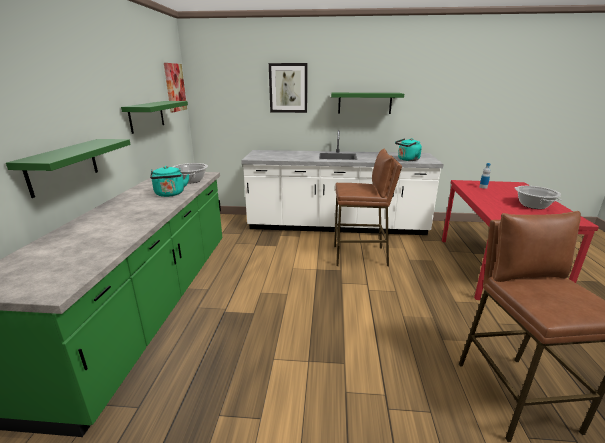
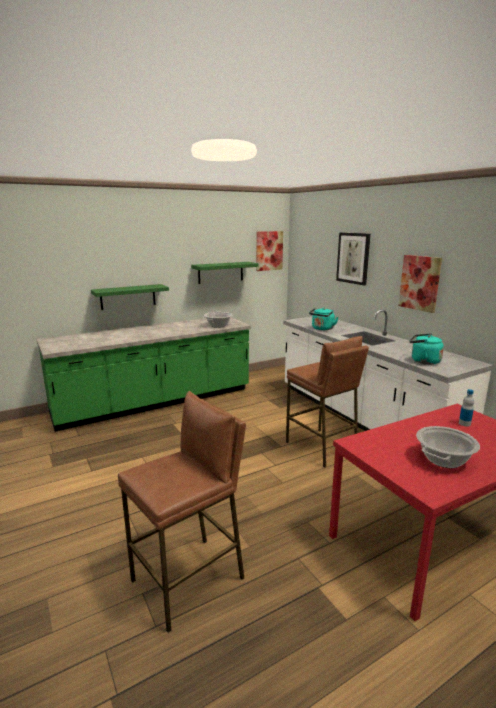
camera: 55 degrees right, 5 degrees down
(170, 194) = (185, 329): turquoise kettle -> turquoise kettle (322, 329)
(364, 103) = (419, 283): green shelf -> picture

